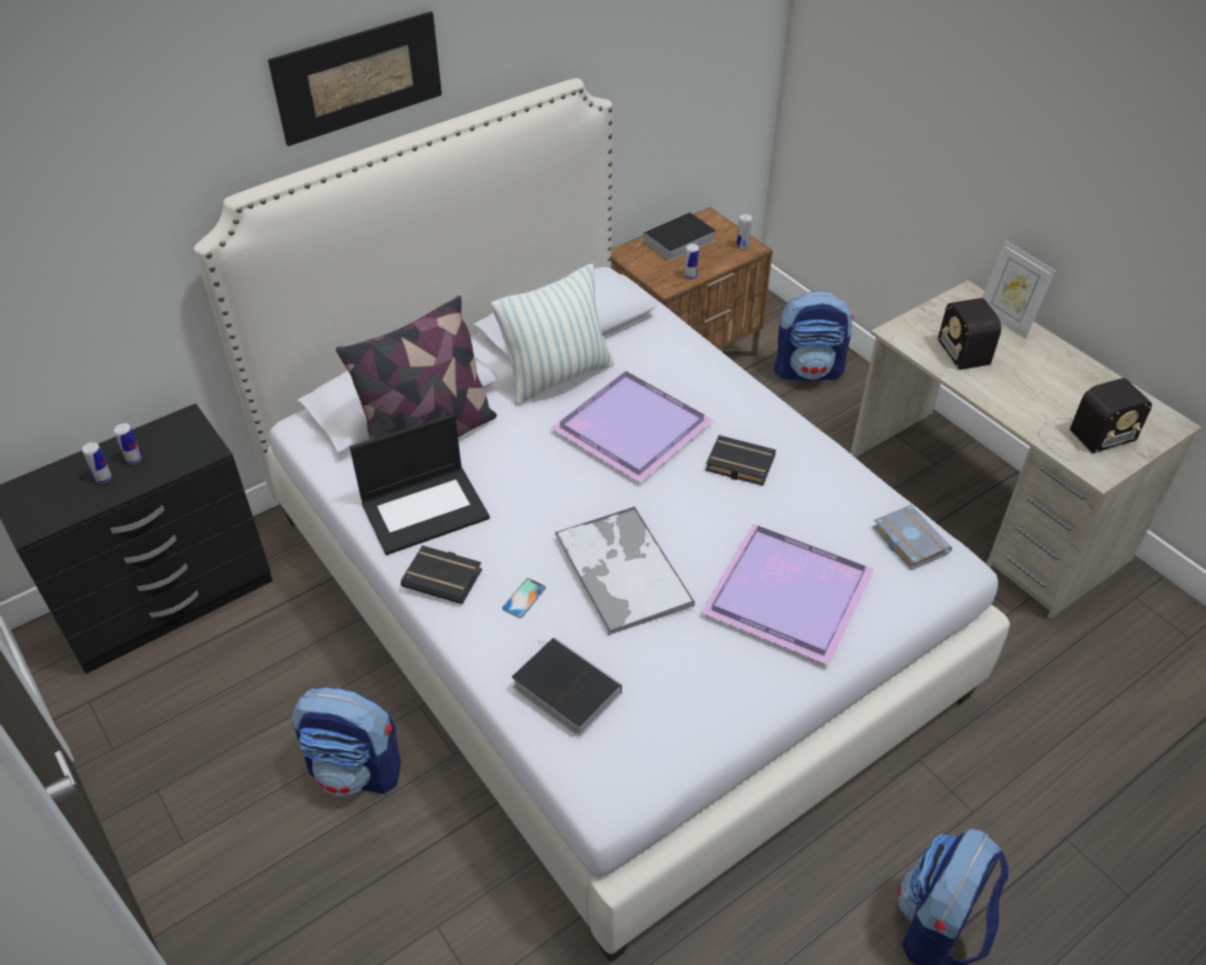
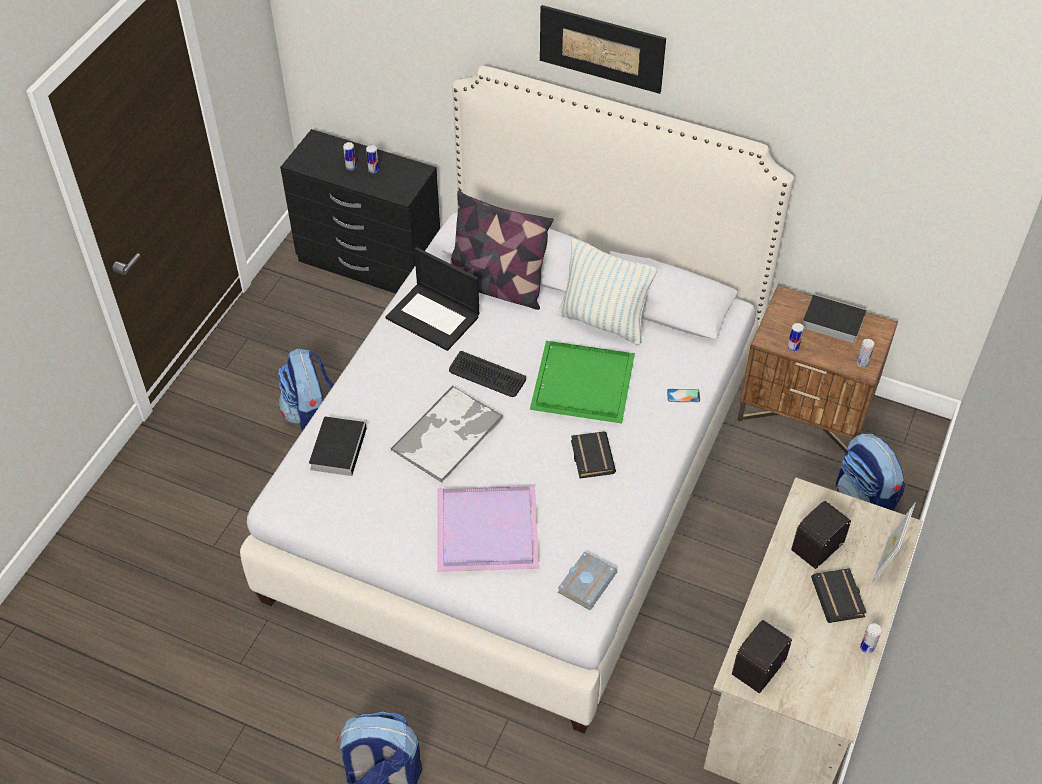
camera: 60 degrees right, 5 degrees up
(444, 578) = (386, 354): black book -> black book (839, 599)
(524, 598) = (395, 398): phone -> phone (683, 395)
(557, 499) = (487, 375): none -> keyboard
(628, 428) = (581, 382): purple tray -> green tray
(1083, 437) = (772, 656): radio -> radio turned 90 degrees clockwise
(1097, 373) = (867, 648): none -> can

